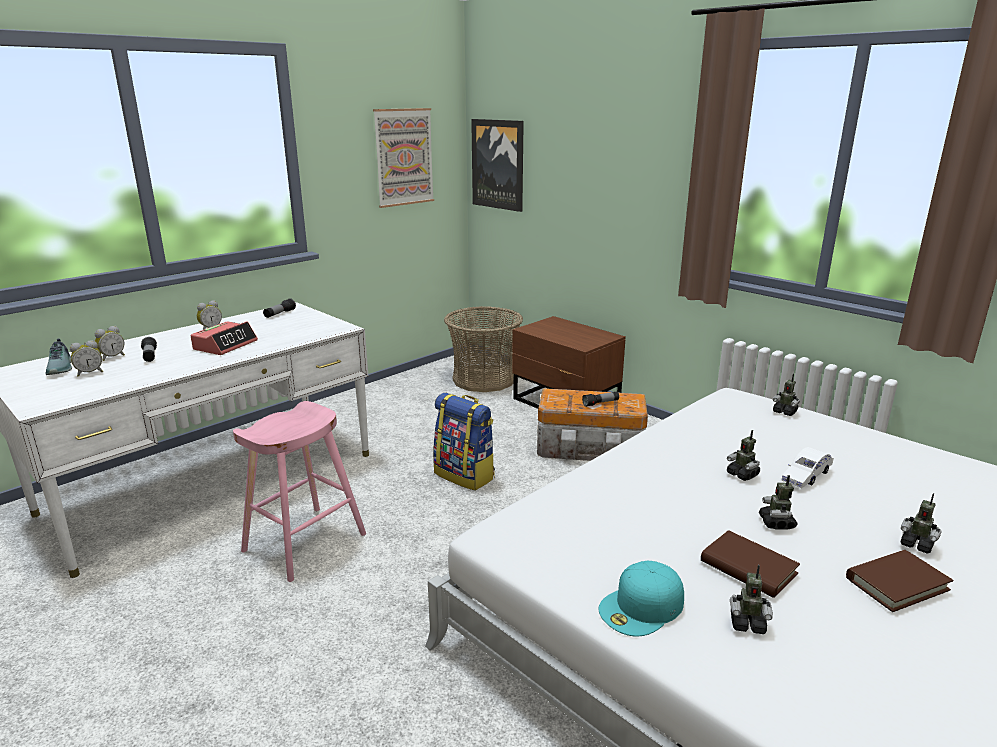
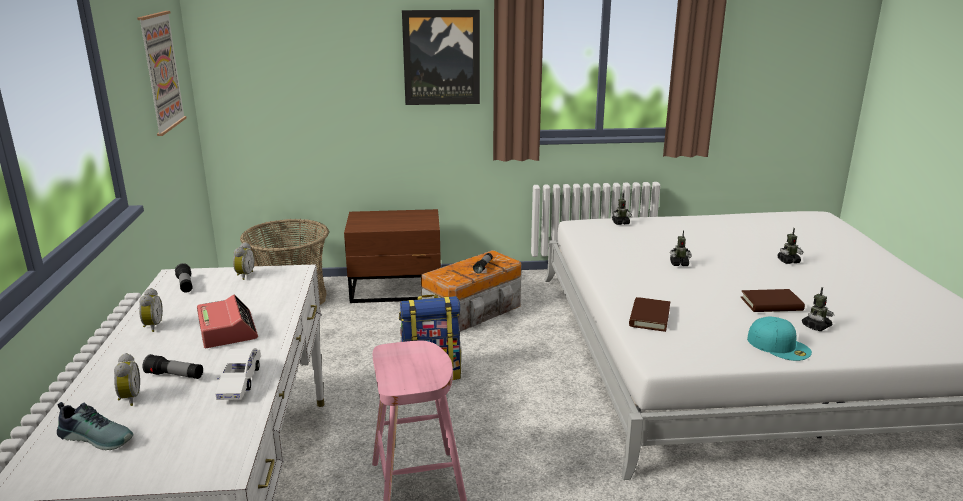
camera: 50 degrees left, 0 degrees up
(90, 373) = (159, 420): alarm clock -> alarm clock (244, 275)
(498, 164) = (245, 67): picture -> picture (441, 57)
(642, 607) = (779, 345): turquoise cap -> turquoise cap turned 45 degrees counterclockwise
(776, 523) = (738, 279): toy robot -> none
(806, 476) = (700, 251): white toy car -> white toy car (240, 382)
(896, 584) = (815, 280): brown book -> brown book (649, 317)

